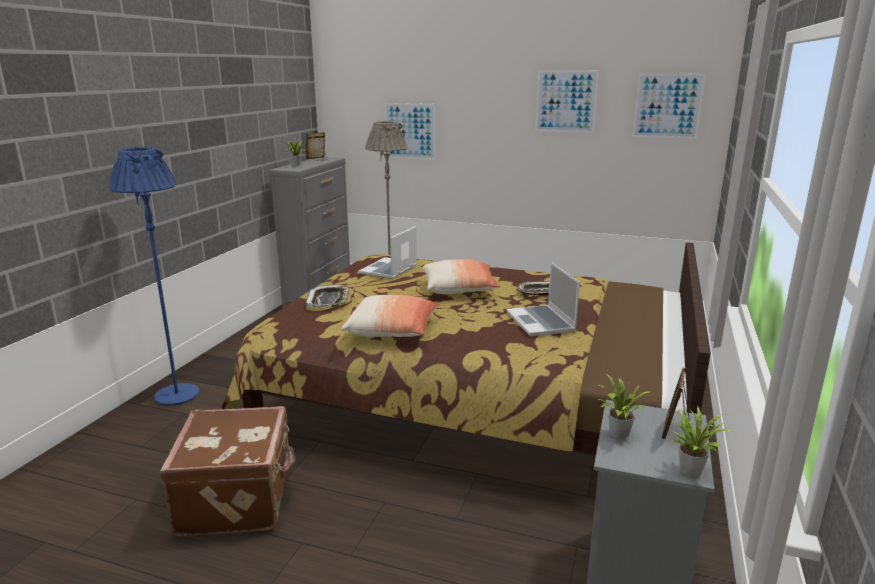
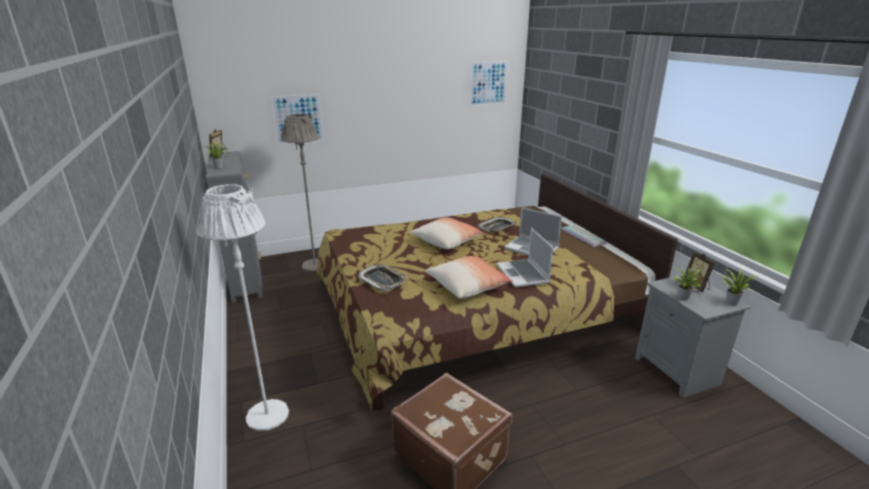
camera: 40 degrees left, 5 degrees up
(177, 395) = (267, 415): blue floor lamp -> white floor lamp
(389, 270) = (373, 241): laptop -> laptop (523, 274)
(566, 101) = (423, 84): picture -> none
(655, 334) = (584, 236): none -> keyboard

